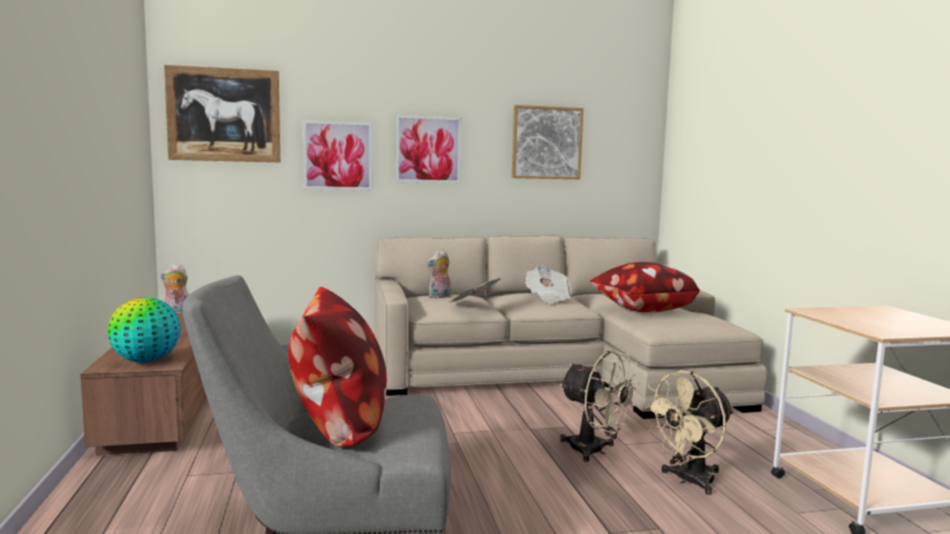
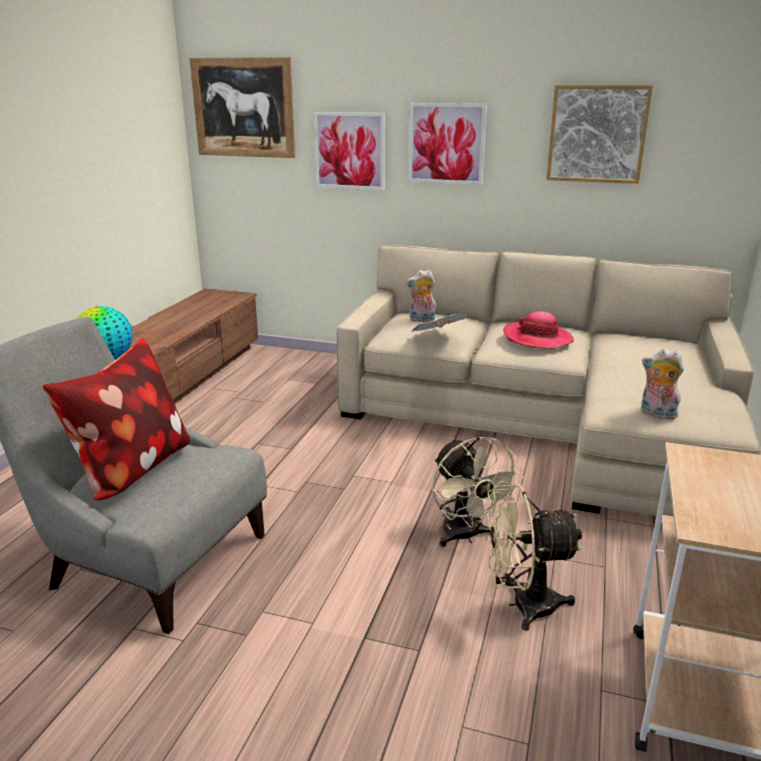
camera: 30 degrees right, 15 degrees up
(177, 313) = (196, 304): plush toy -> plush toy (656, 414)
(547, 298) = (537, 338): newspaper -> hat
(641, 310) = (637, 373): pillow -> none

